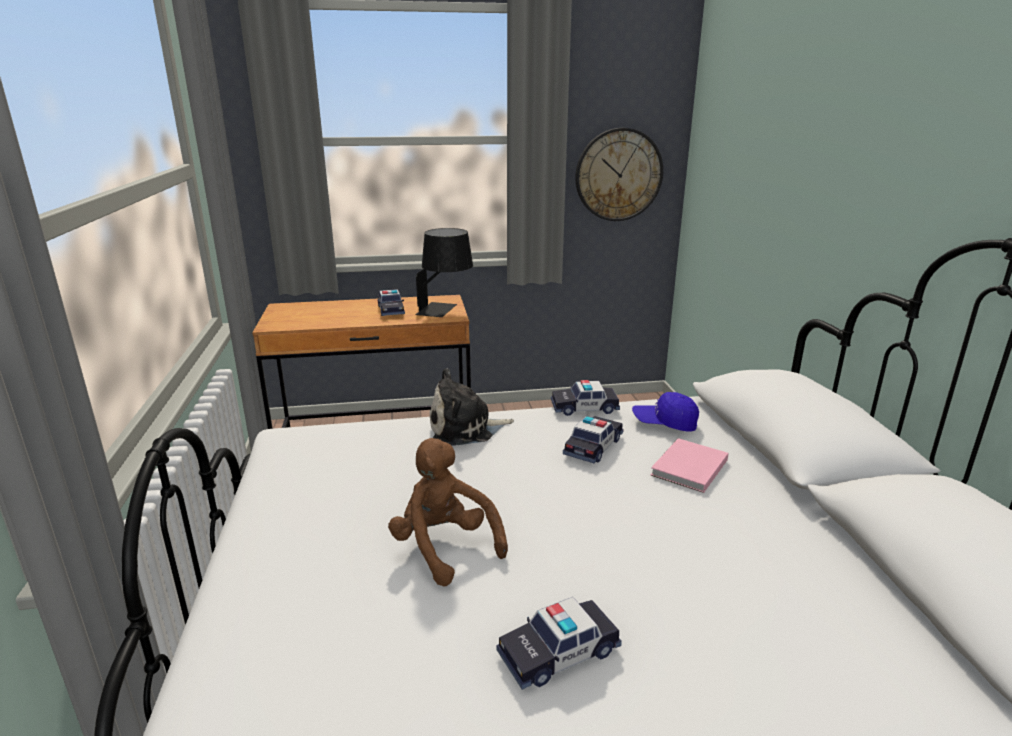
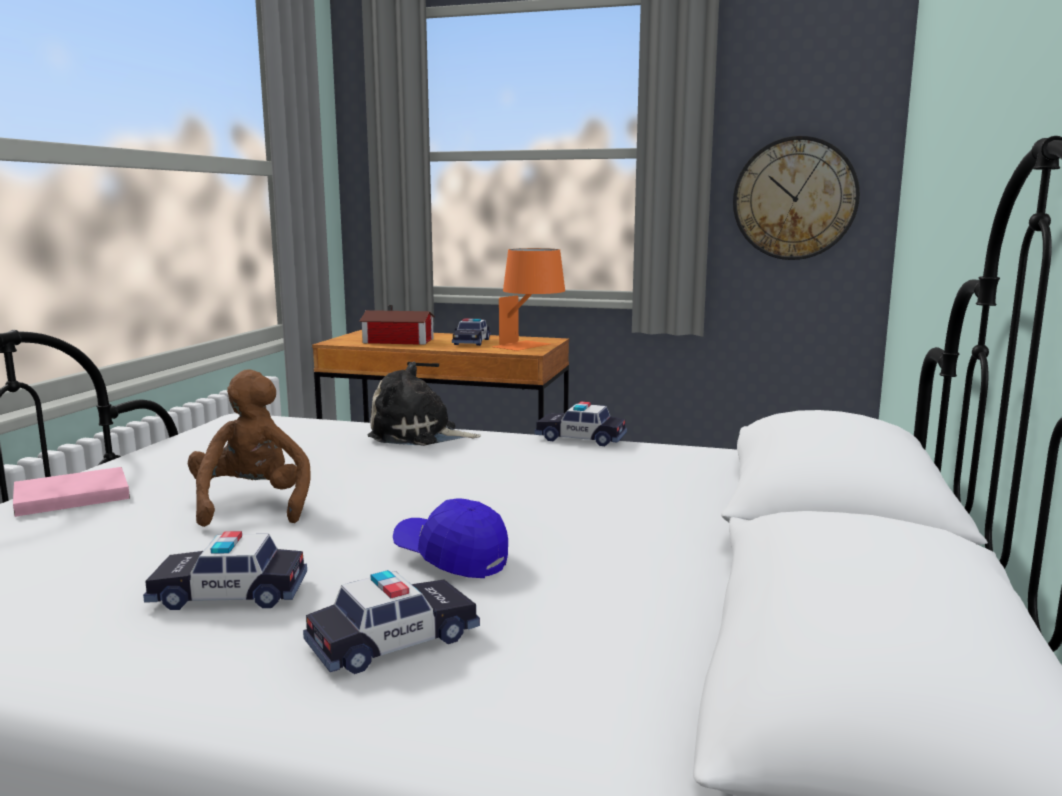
camera: 25 degrees right, 10 degrees down
(328, 317) = (400, 341): none -> toy house
(446, 310) = (531, 346): black table lamp -> orange table lamp
(593, 446) = (538, 466): toy car -> toy car (393, 640)
(664, 423) = (661, 462): blue cap -> blue cap (451, 558)
(687, 468) = (625, 499): pink book -> pink book (68, 496)

